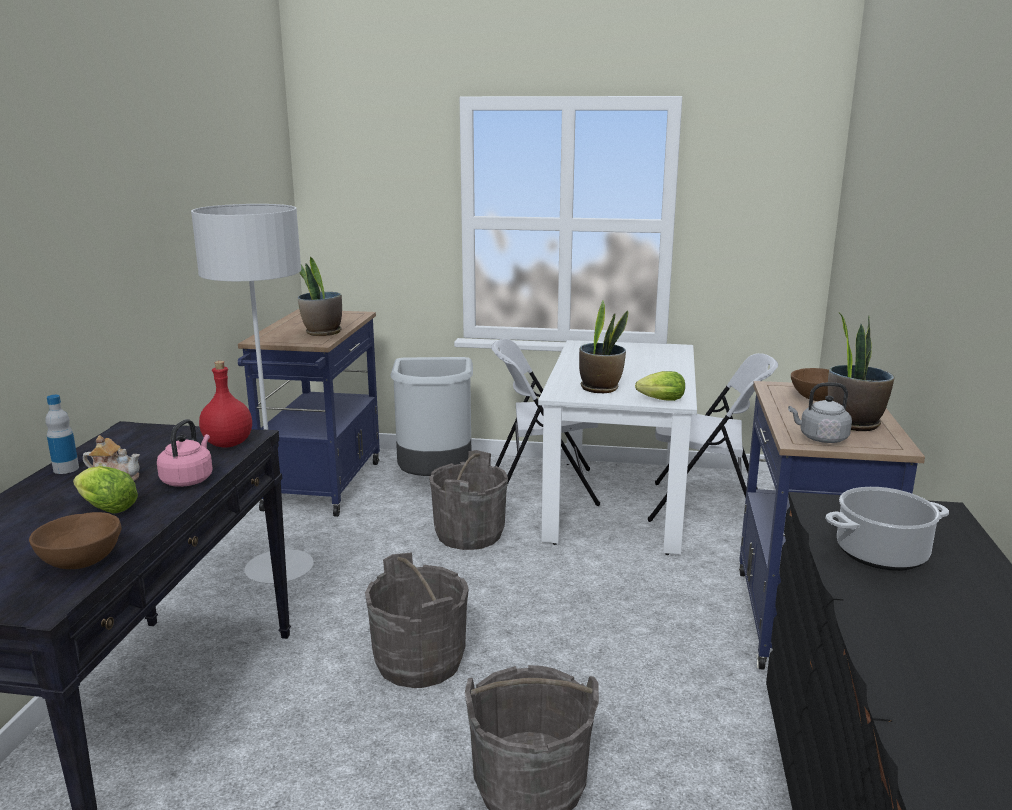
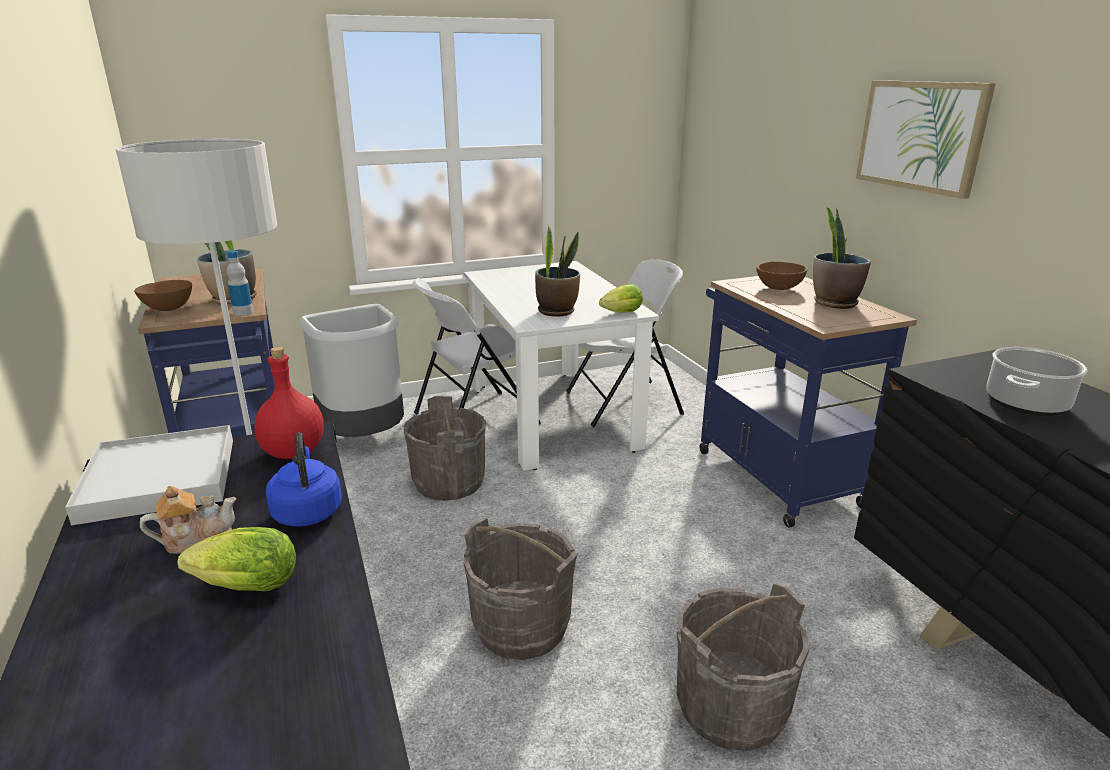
camera: 30 degrees left, 5 degrees up
(66, 469) = (95, 549): bottle -> bottle (243, 312)
(80, 563) = (319, 680): brown bowl -> brown bowl (167, 309)
(140, 441) = (160, 479): none -> white tray
(189, 479) = (307, 511): pink kettle -> blue kettle
(820, 438) = (835, 320): grey kettle -> none
(952, 241) = (921, 136): none -> picture

